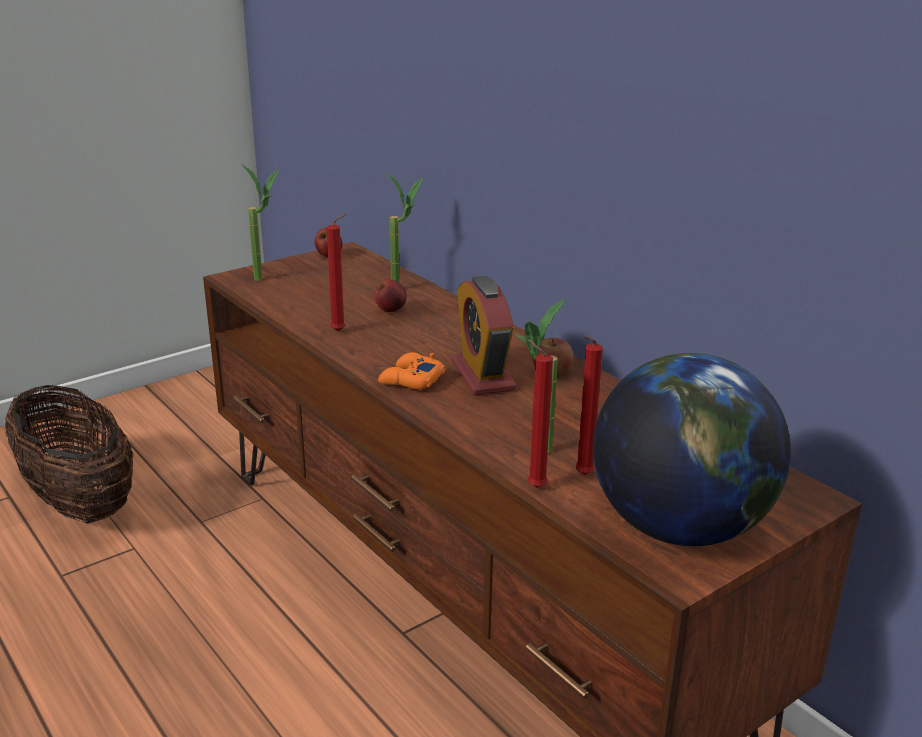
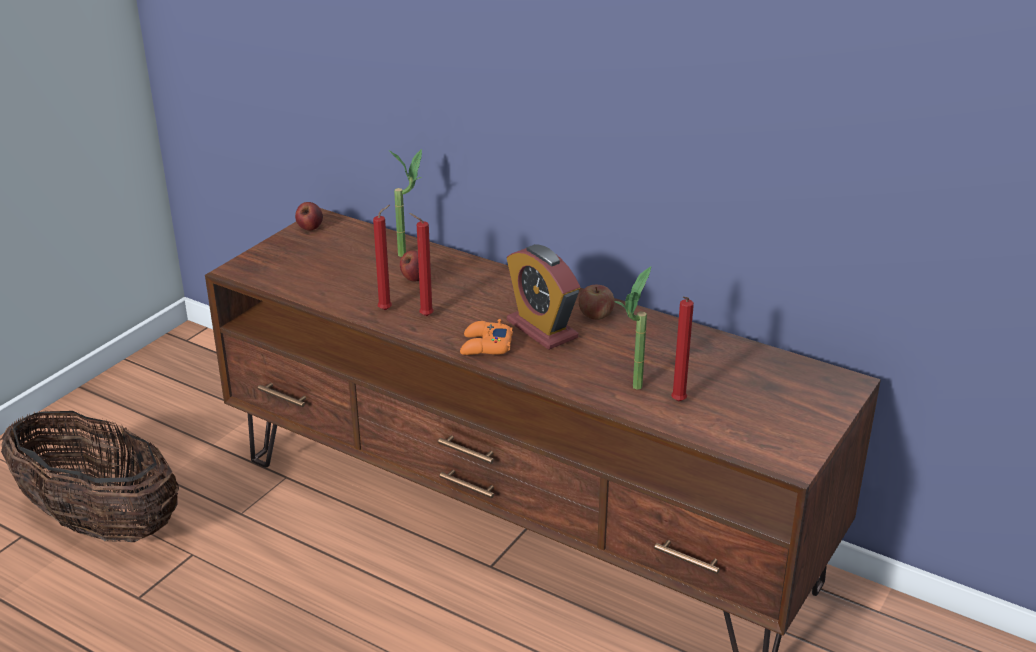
camera: 20 degrees left, 5 degrees up
(267, 278) = (271, 265): potted plant -> none
(534, 487) = (648, 420): red candle -> red candle (424, 316)
(680, 526) = (770, 427): globe -> none

